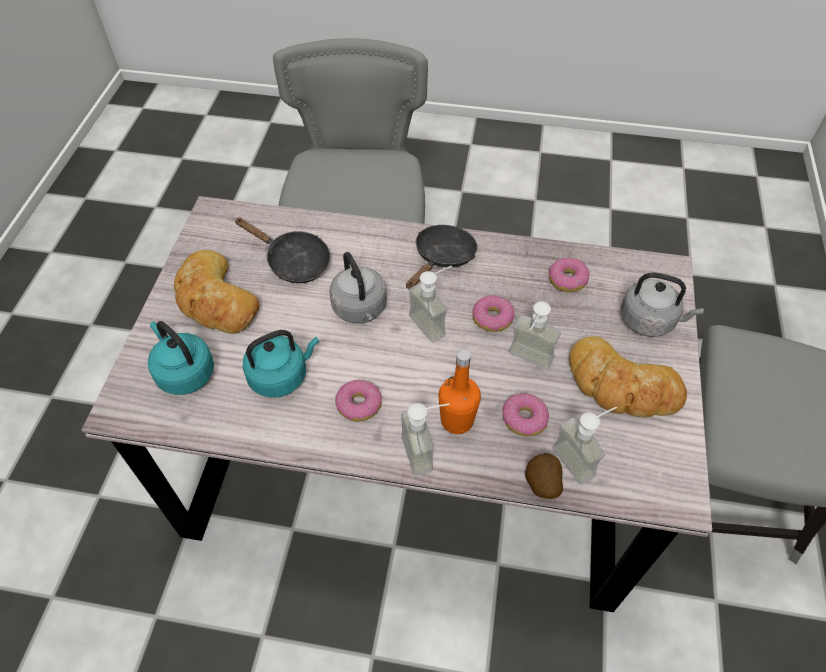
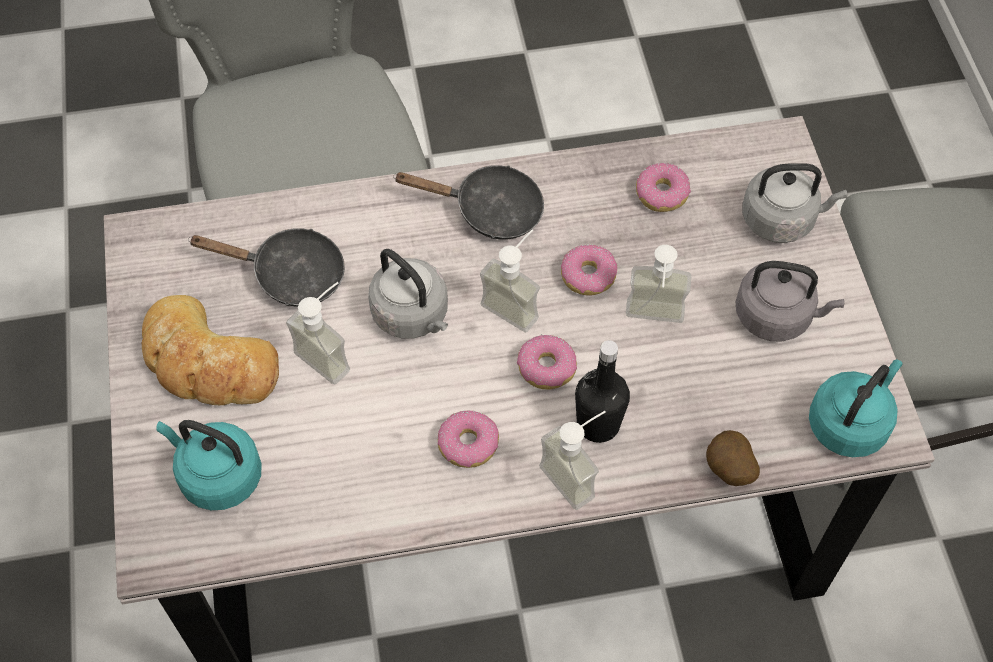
camera: 20 degrees left, 5 degrees up
(281, 376) = (350, 438): turquoise kettle -> turquoise kettle (849, 423)
(442, 258) = (489, 210): black frying pan -> black frying pan turned 90 degrees clockwise
(457, 420) = (598, 424): orange bottle -> black bottle
(524, 419) = (677, 396): donut -> donut (546, 368)
(581, 458) = (762, 422): soap dispenser -> soap dispenser (330, 353)
(621, 385) = (777, 316): bread -> grey kettle

